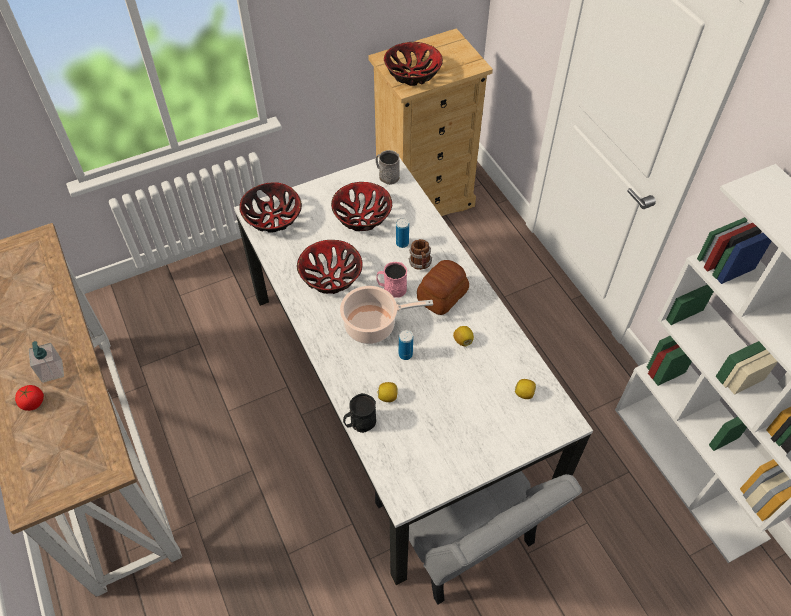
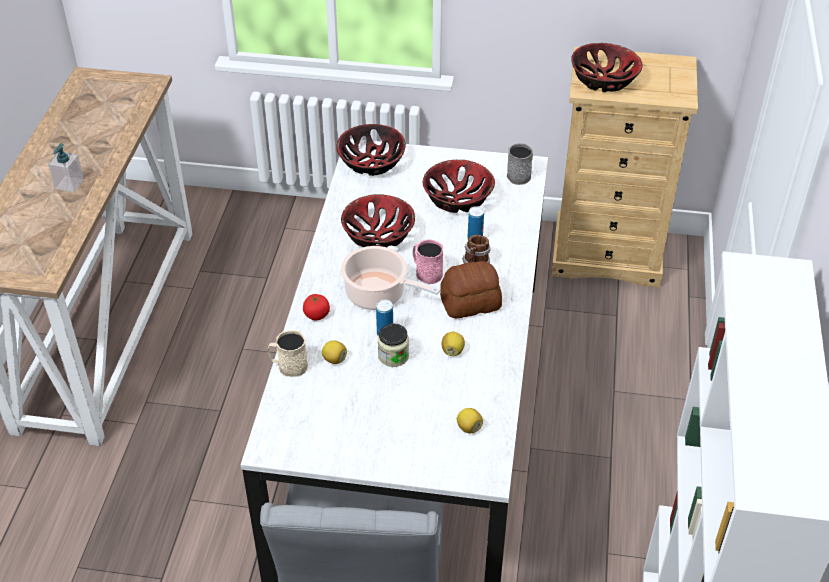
camera: 35 degrees right, 10 degrees down
(33, 402) = (35, 199): tomato -> tomato (317, 314)
(360, 423) = (288, 366): black mug -> beige mug
(426, 368) = (393, 356): none -> jar

